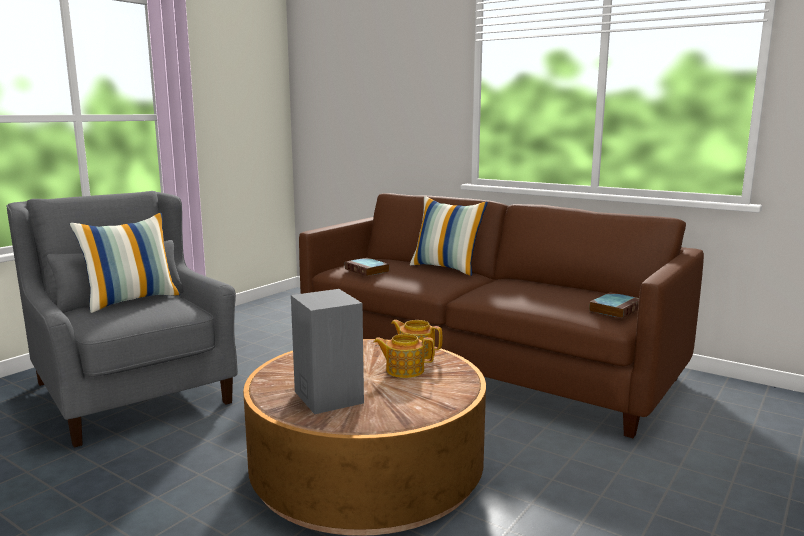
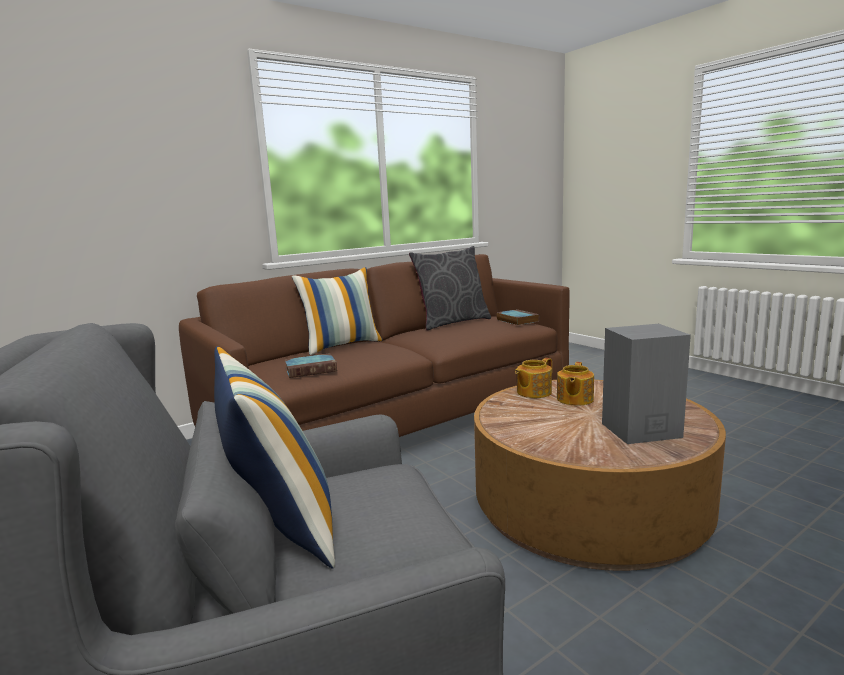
camera: 70 degrees left, 0 degrees up
(573, 287) = (452, 322): none -> grey pillow

